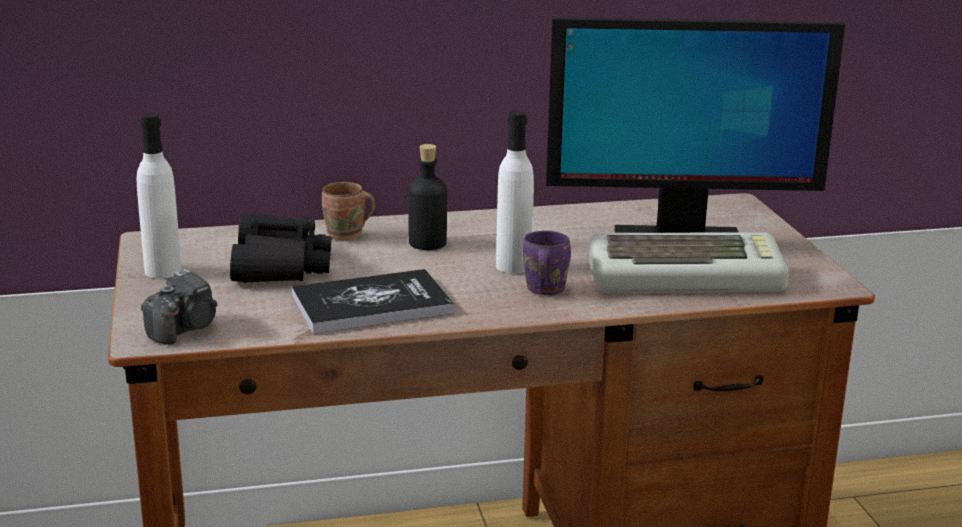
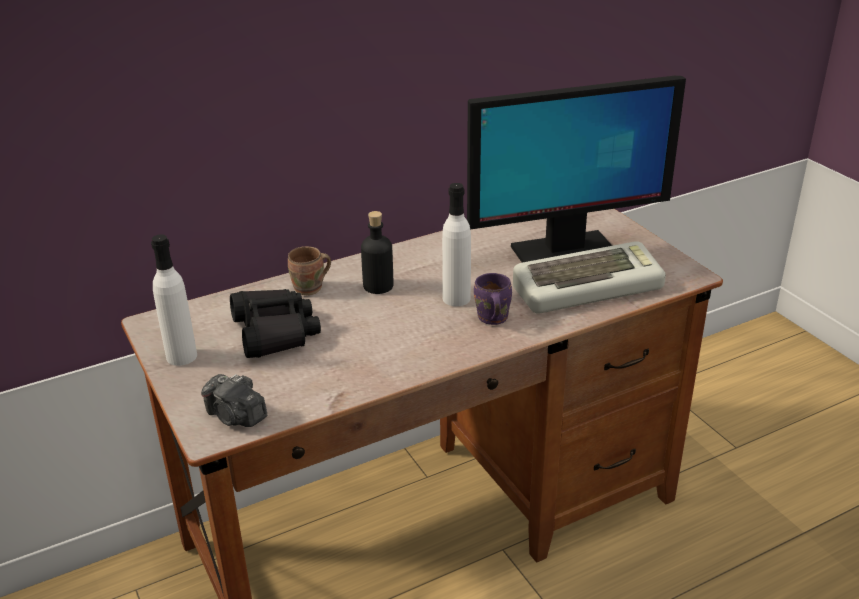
camera: 15 degrees left, 10 degrees up
(185, 329) = (236, 416): camera -> camera turned 105 degrees clockwise
(371, 304) = (370, 360): book -> none

